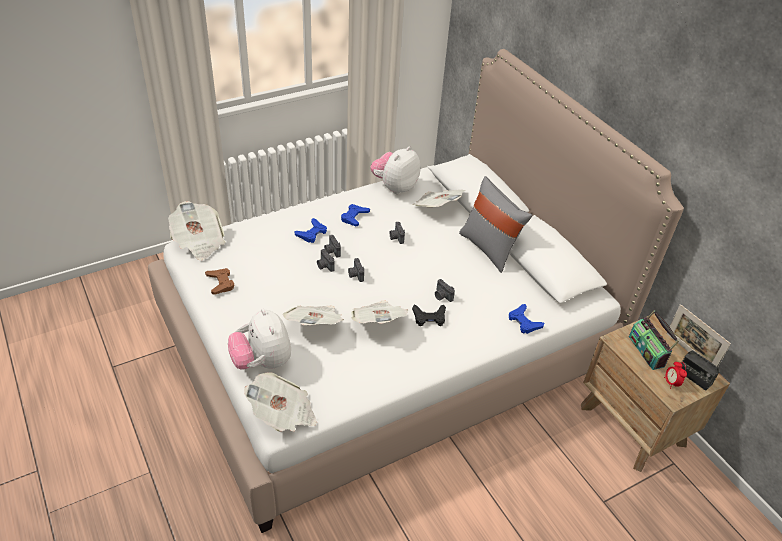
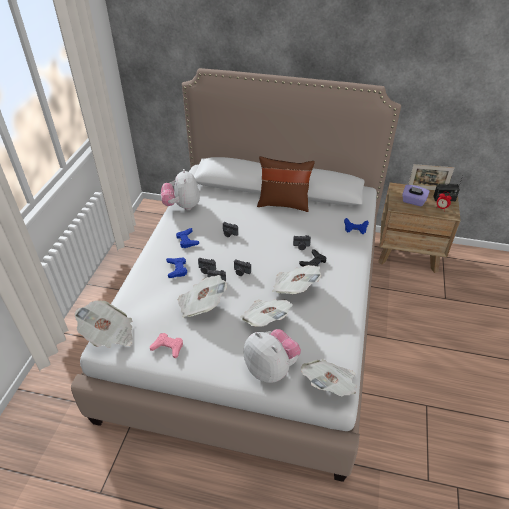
camera: 45 degrees left, 0 degrees up
(220, 283) = (168, 347): brown game controller -> pink game controller
(262, 362) = (271, 368): plush toy -> plush toy turned 150 degrees counterclockwise
(437, 208) = (224, 201): newspaper -> newspaper (201, 305)
(489, 248) = (283, 203): grey pillow -> brown pillow
(647, 351) = (413, 201): radio -> purple tissue box

